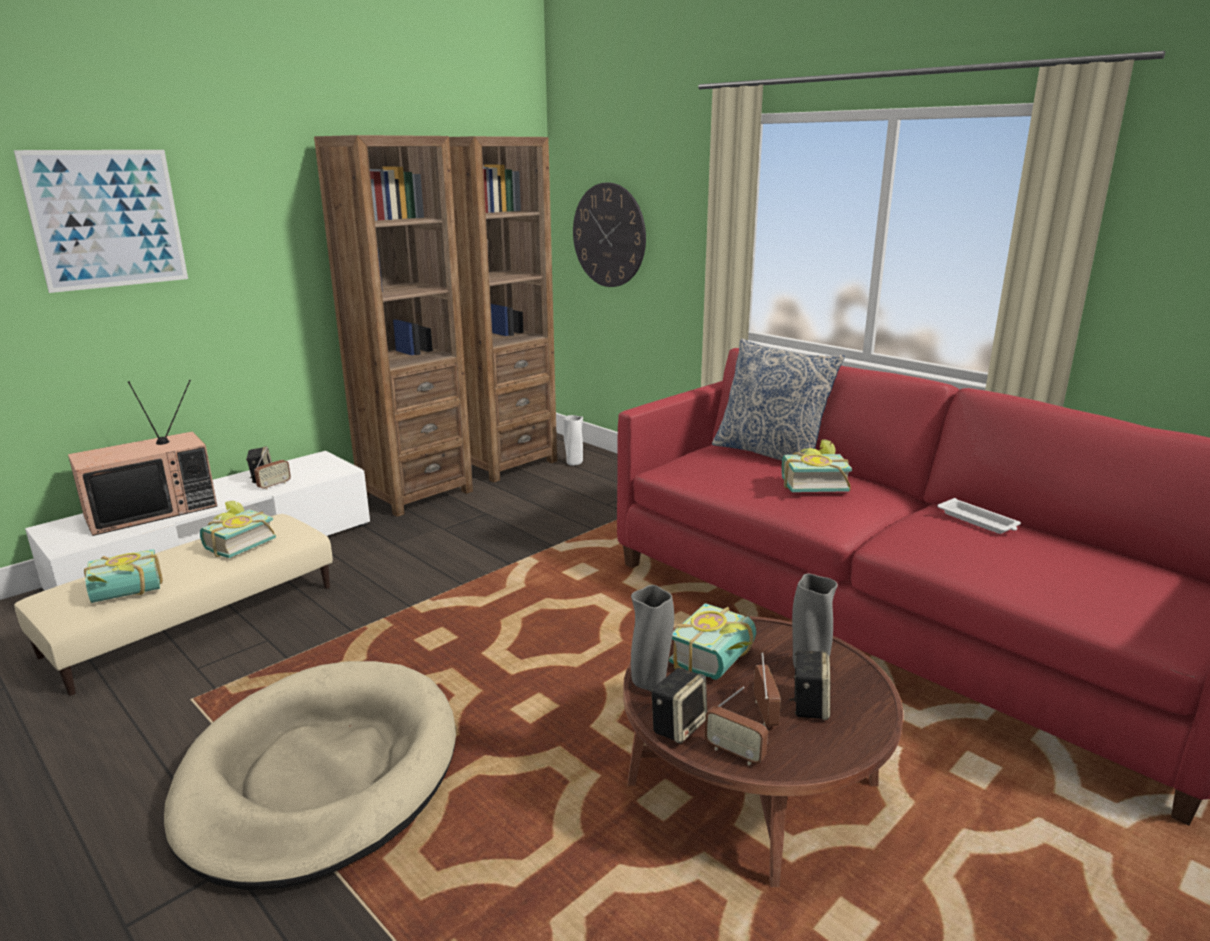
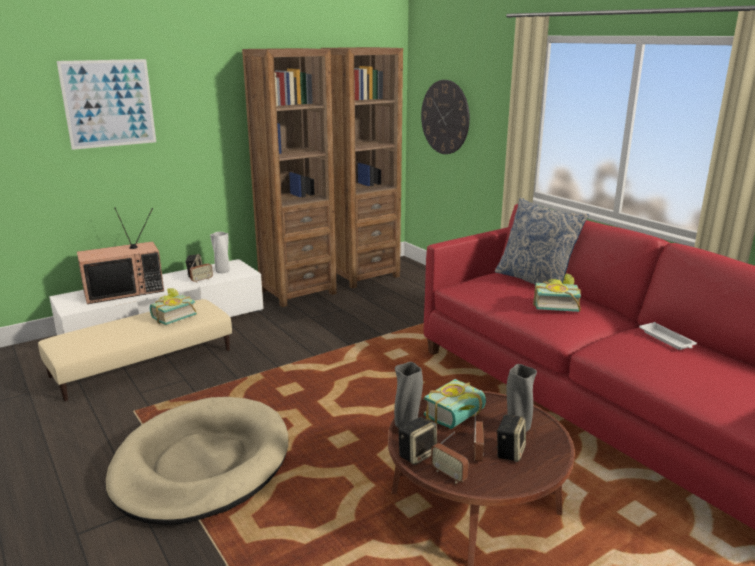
camera: 10 degrees right, 0 degrees up
(126, 594) = (102, 342): book -> none
(574, 463) = (411, 278): white vase -> white vase (222, 271)

